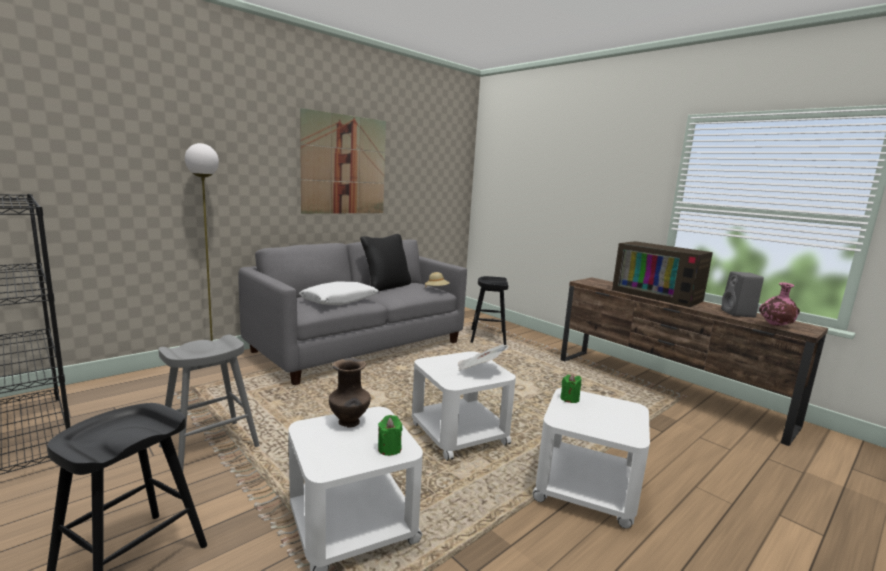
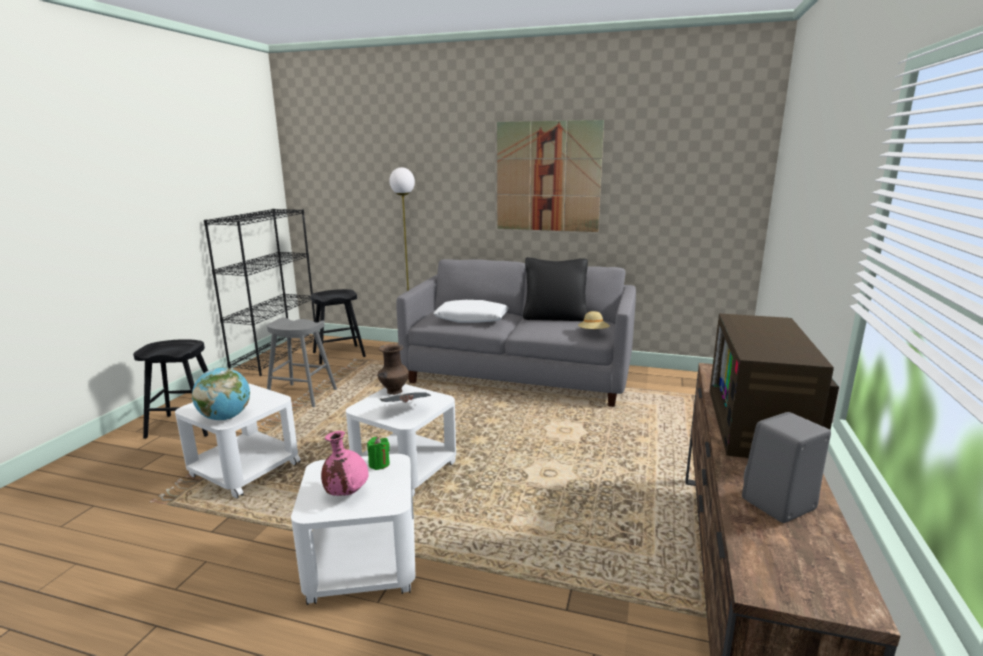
camera: 60 degrees right, 5 degrees up
(349, 423) = (256, 396): brown vase -> brown vase (394, 391)
(389, 449) = (225, 417): green candle -> globe
(488, 337) = (668, 418): black stool -> black stool (339, 354)
(775, 326) = (749, 547): pink vase -> pink vase (346, 493)

